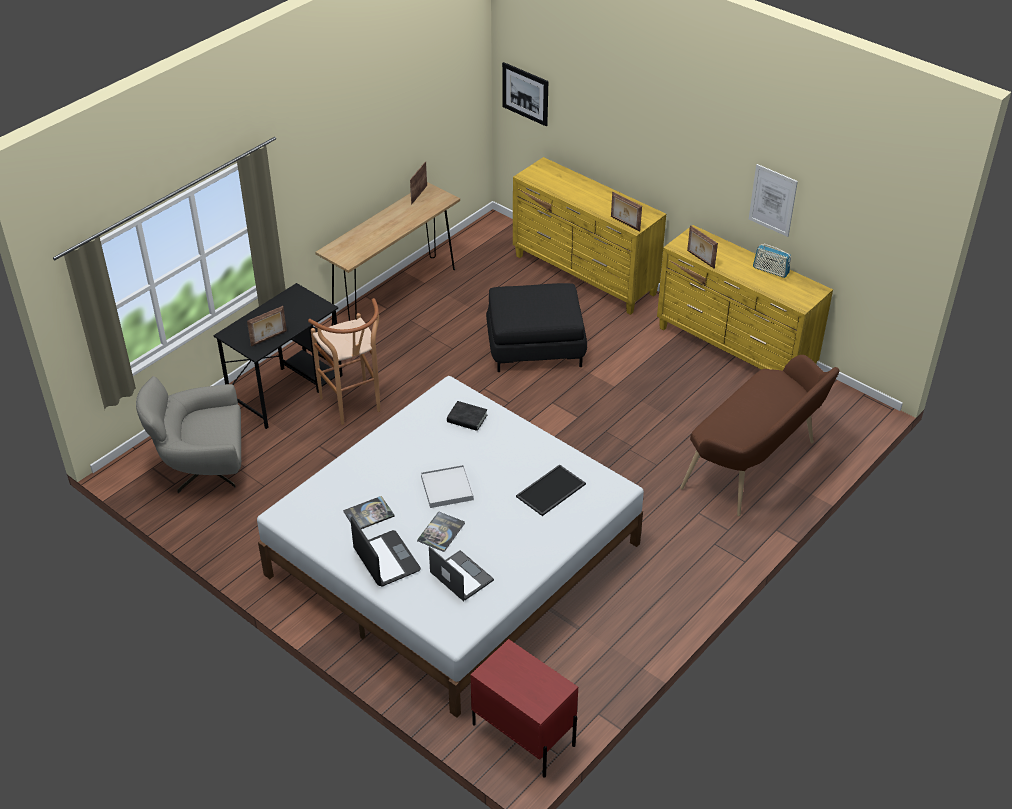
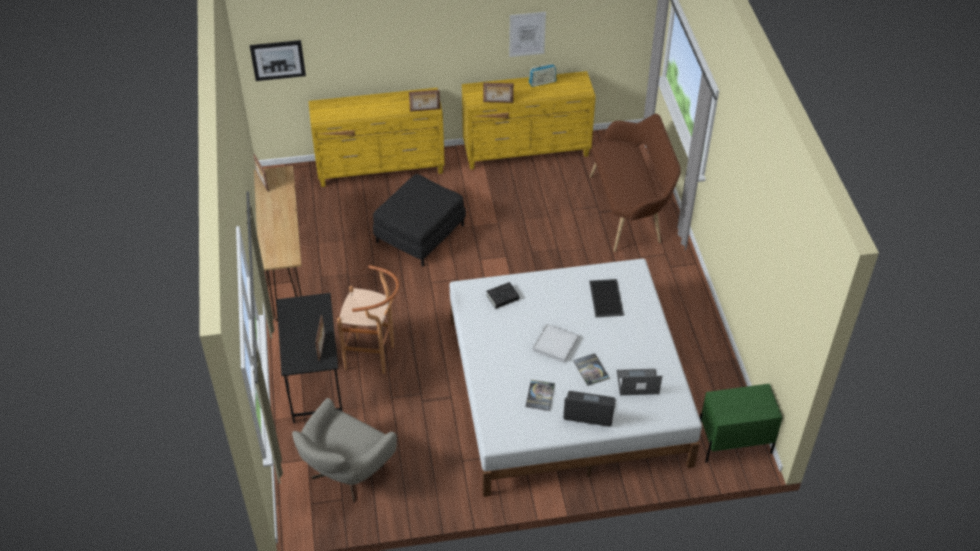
camera: 50 degrees left, 5 degrees up
(523, 734) = (733, 443): red nightstand -> green nightstand

